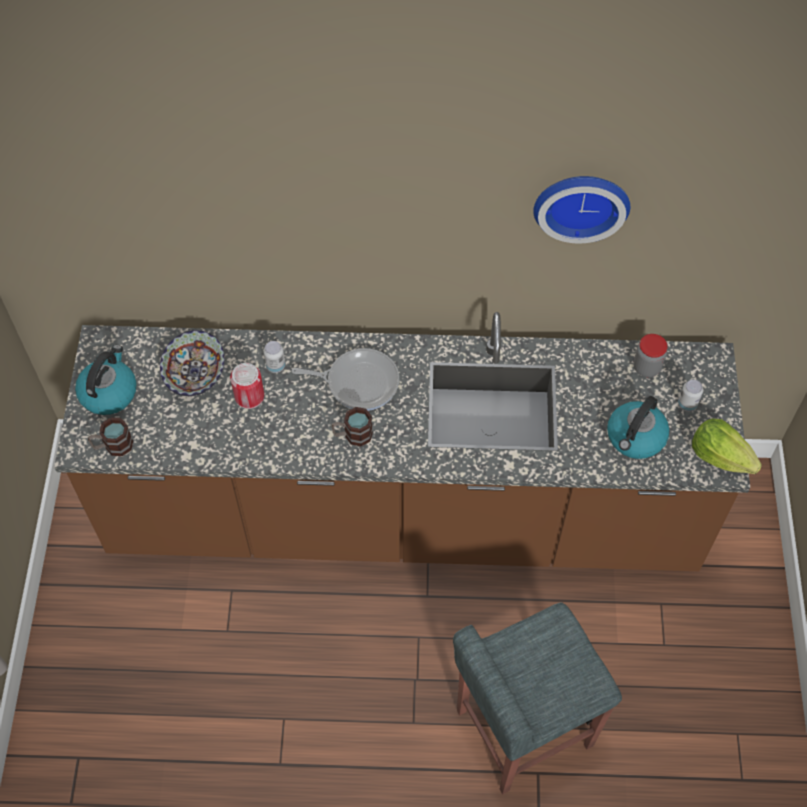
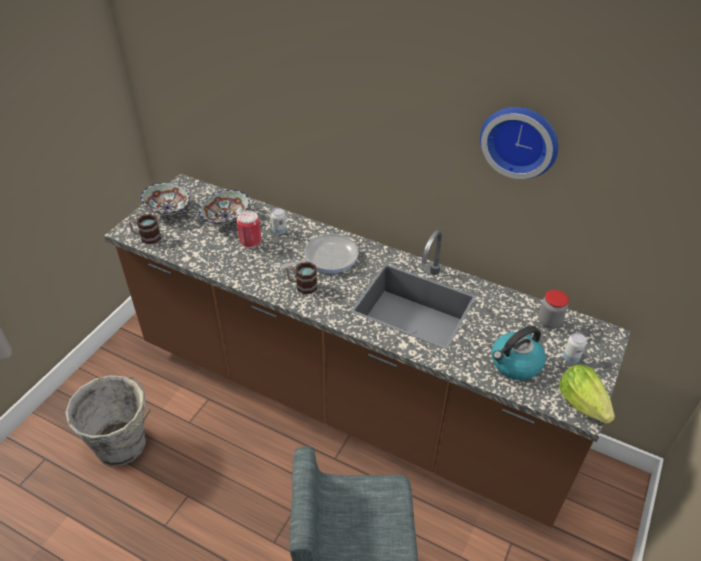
camera: 25 degrees right, 15 degrees down
(109, 392) = (167, 210): kettle -> bowl
(164, 697) = (123, 445): none -> grey bucket
(358, 382) = (327, 257): frying pan -> frying pan turned 60 degrees counterclockwise

